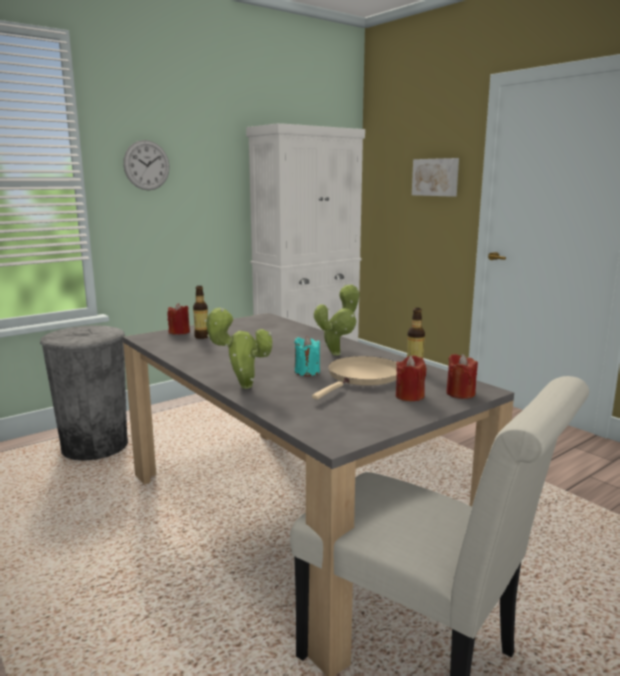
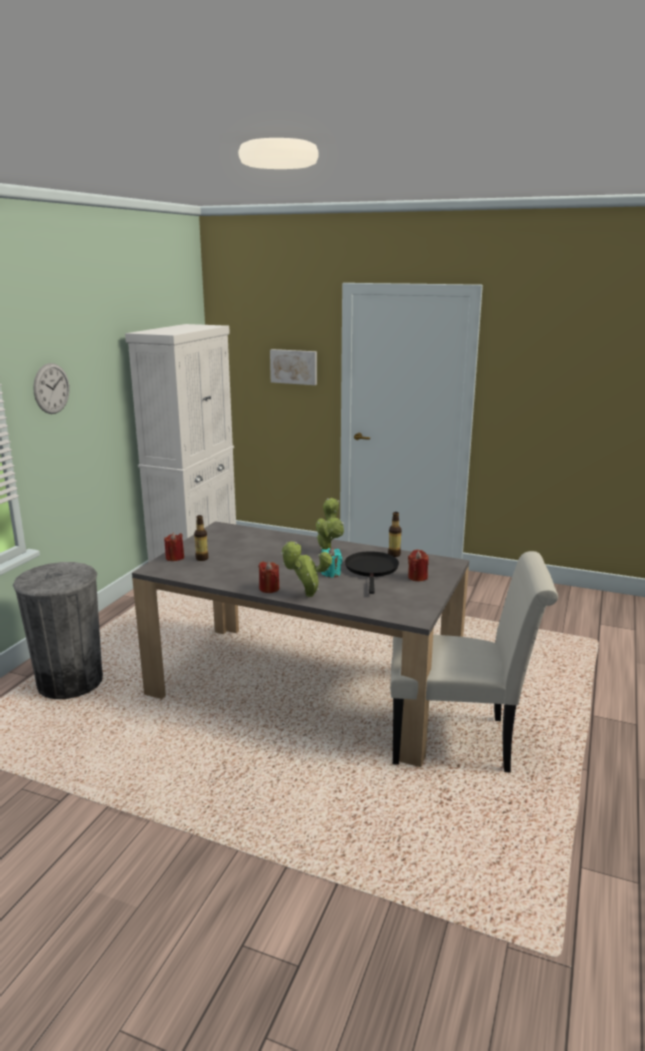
camera: 30 degrees left, 5 degrees up
(362, 377) = (372, 569): beige frying pan -> black frying pan
(460, 393) = (442, 568): red candle -> red candle (269, 588)

